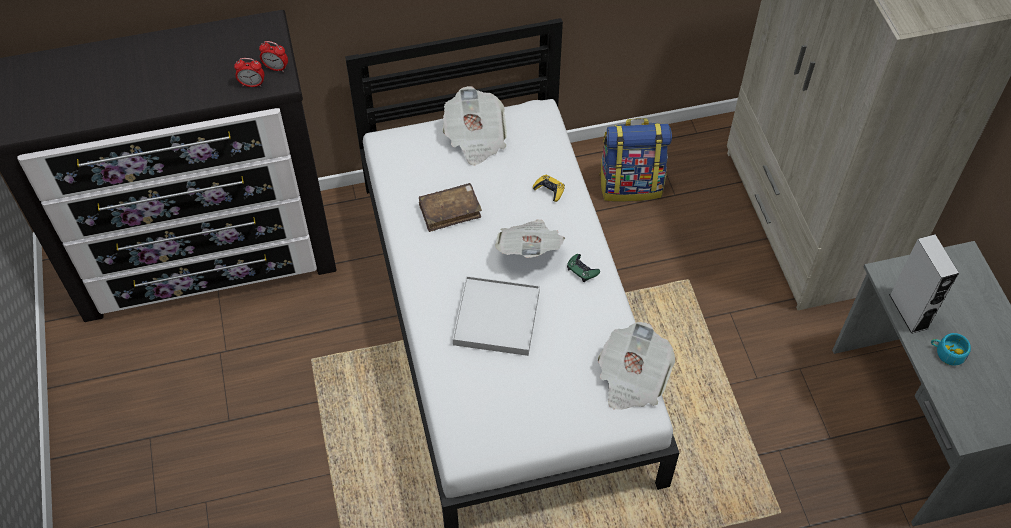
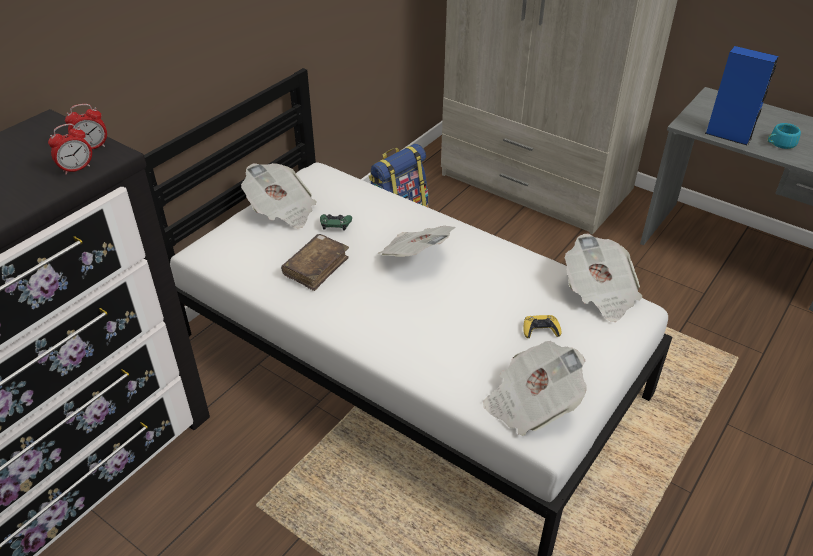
camera: 40 degrees left, 15 degrees down
(480, 424) = (531, 404): none -> newspaper
(497, 318) = (446, 317): white tray -> none
(549, 190) = (384, 211): yellow game controller -> yellow game controller (540, 330)
(582, 270) = (472, 247): green game controller -> green game controller (335, 224)
(908, 311) = (728, 135): grey speaker -> blue speaker

